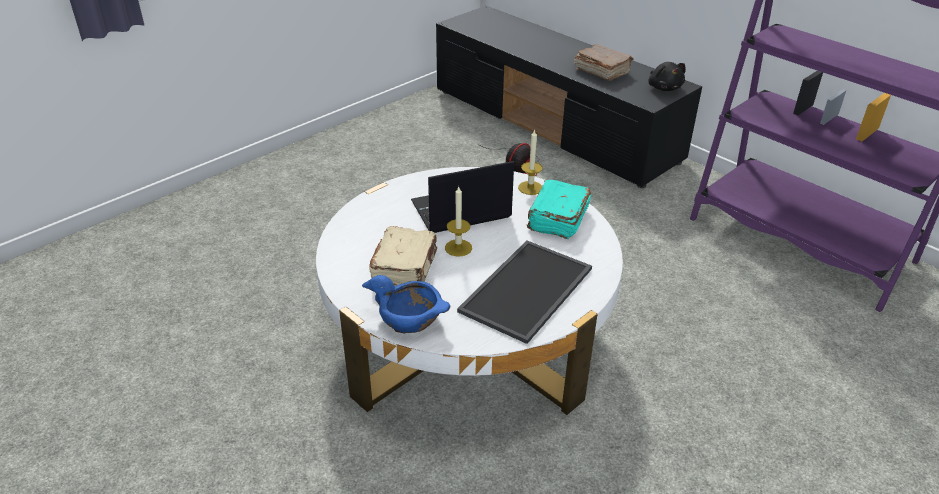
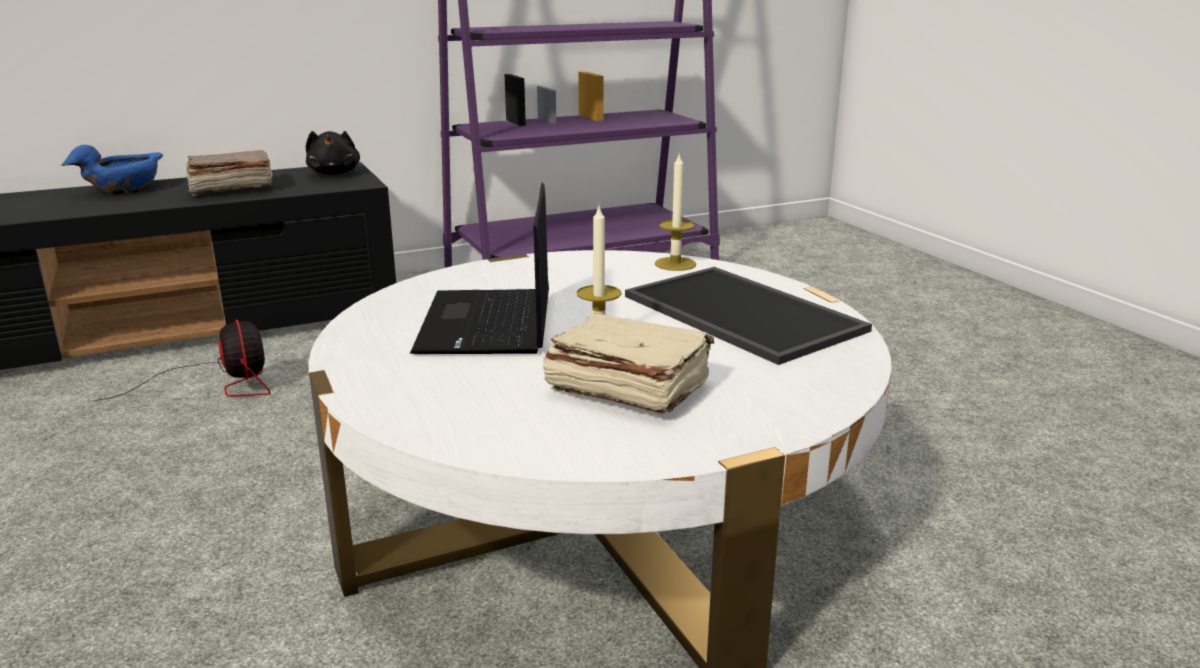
camera: 70 degrees left, 15 degrees down
(410, 319) = (784, 403): blue bowl -> blue bowl (125, 188)
(530, 188) = (478, 273): candle -> candle (675, 264)
(557, 219) = (579, 271): turquoise book -> none
(664, 88) = (334, 173): black plush toy -> black plush toy turned 75 degrees clockwise

